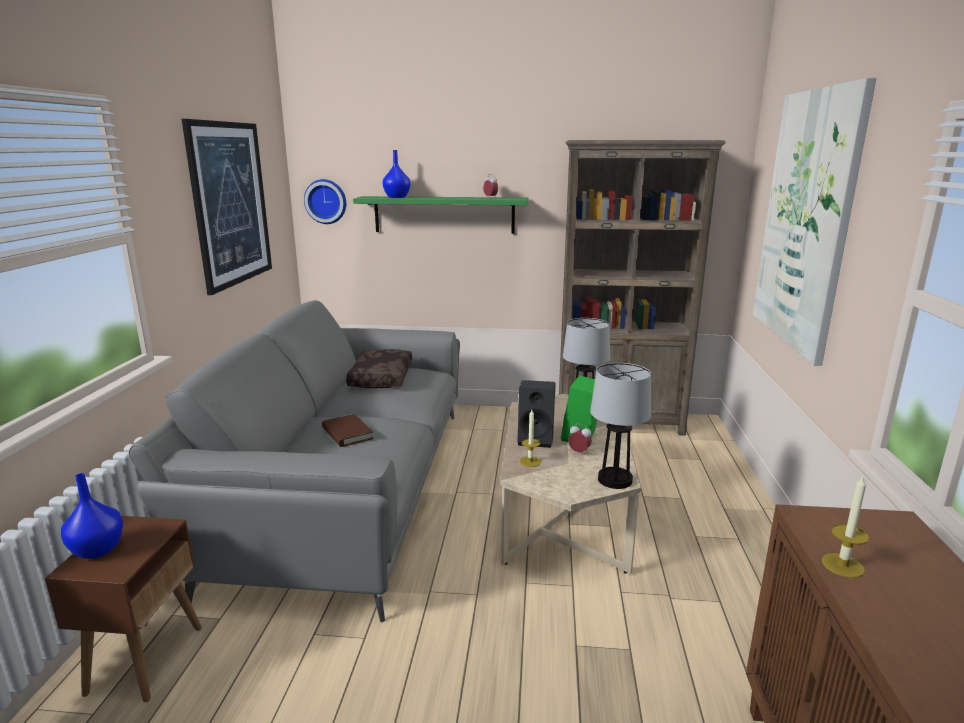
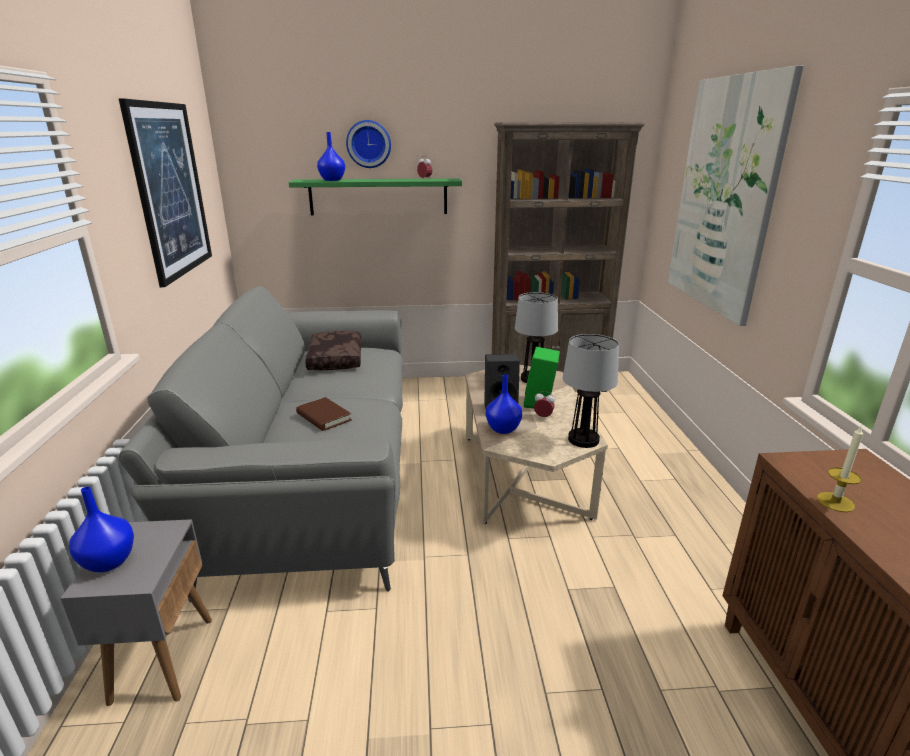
camera: 10 degrees left, 5 degrees up
(146, 658) = (163, 658): brown side table -> grey side table
(326, 201) = (257, 185): wall clock -> wall clock (369, 144)
(530, 461) = (503, 429): candle -> blue vase

